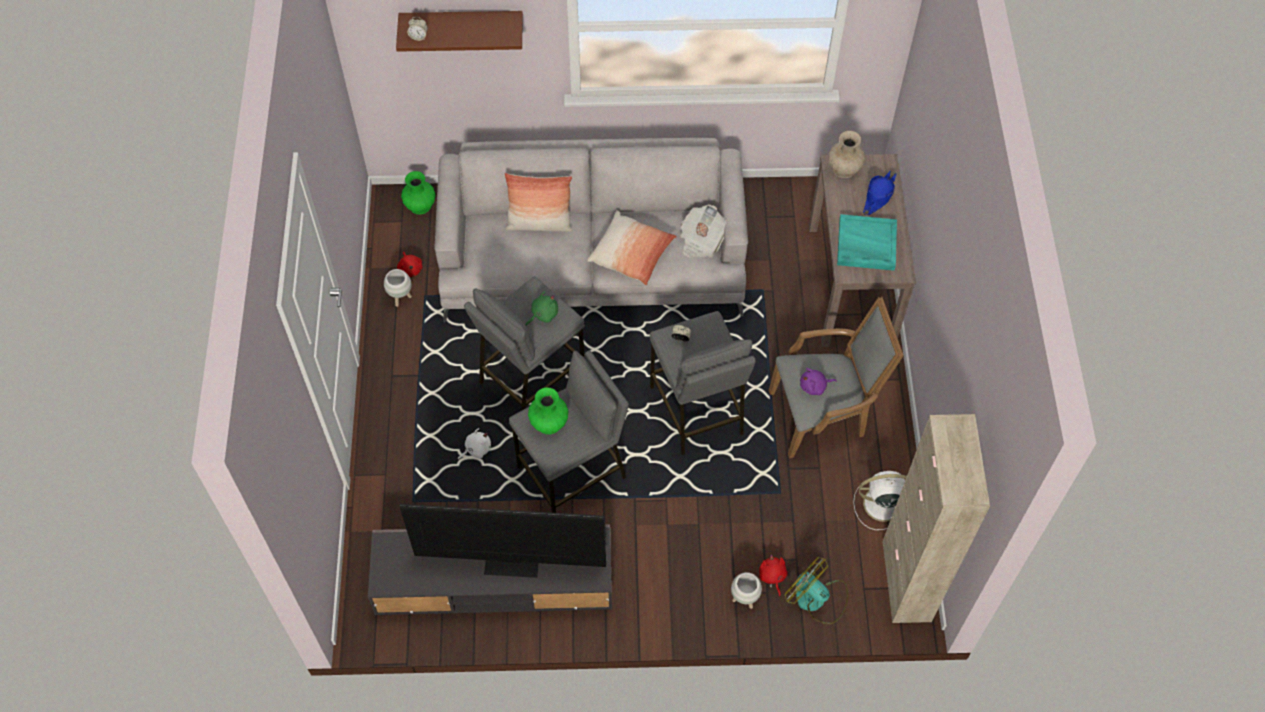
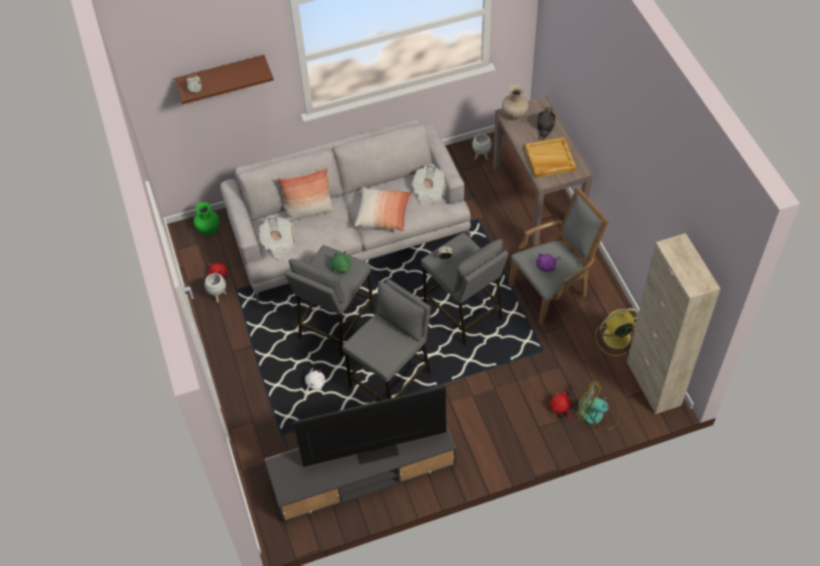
camera: 15 degrees left, 5 degrees down
(486, 255) = (278, 243): none -> newspaper
(548, 422) = (372, 340): green vase -> none
(744, 599) = (547, 429): white planter -> white planter (481, 157)
(866, 244) = (549, 159): turquoise tray -> beige tray
(879, 196) = (545, 125): blue hat -> black hat
(880, 504) = (615, 337): white fan -> yellow fan

